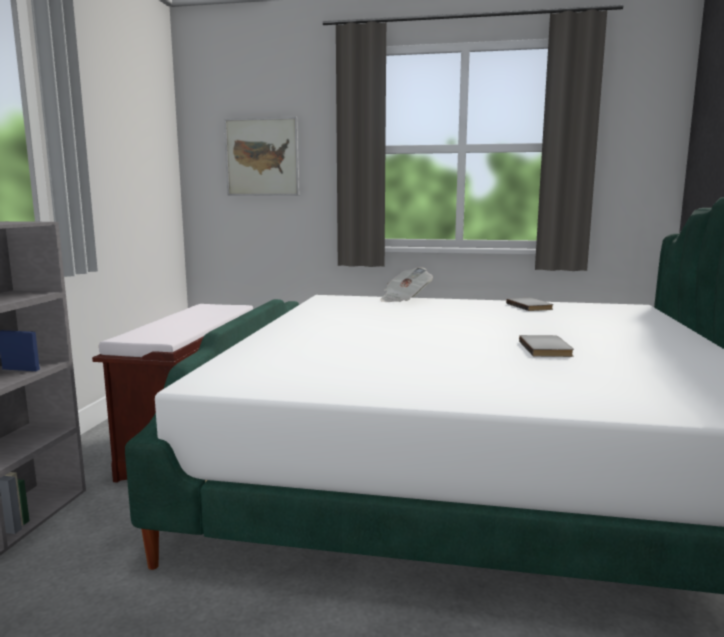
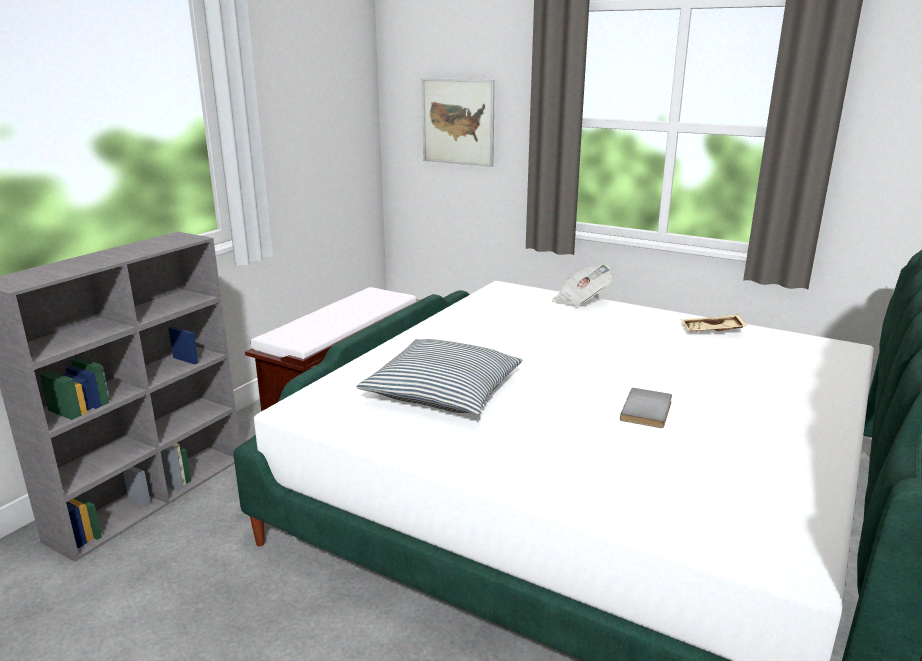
camera: 20 degrees right, 10 degrees up
(350, 356) = (443, 391): none -> pillow
(530, 306) = (712, 331): grey book -> beige tray

